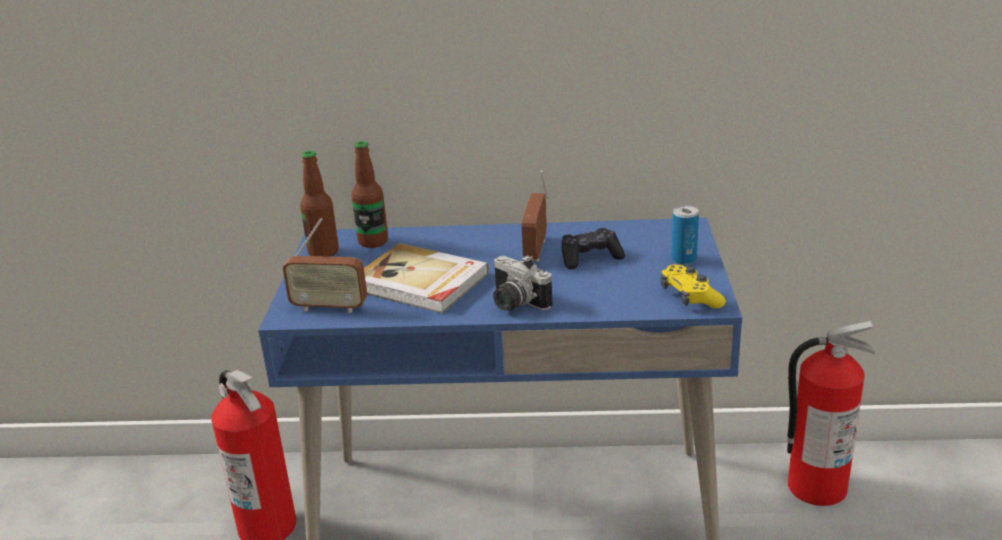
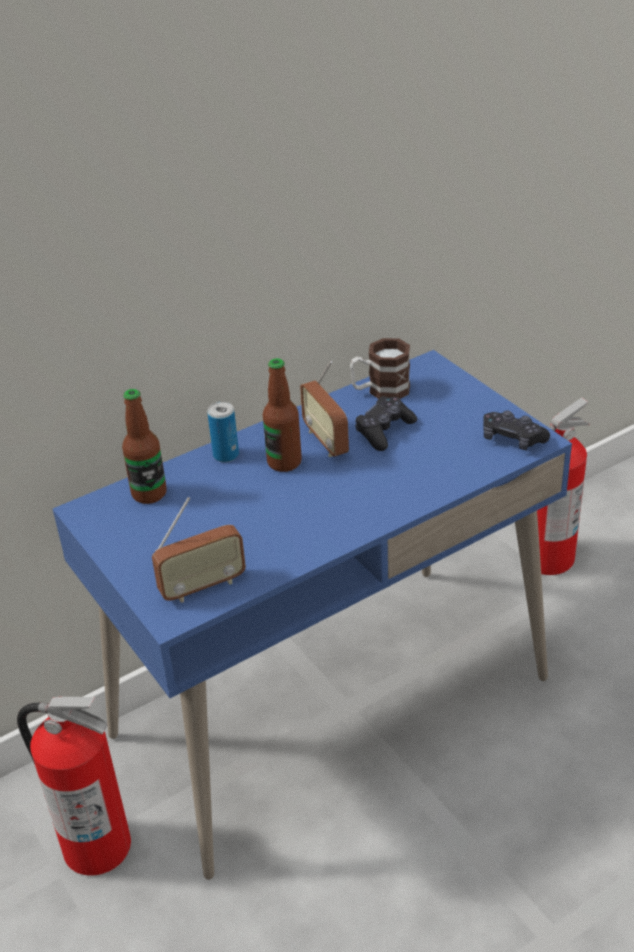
camera: 35 degrees left, 10 degrees up
(323, 252) = (111, 527): bottle -> bottle (284, 462)
(420, 282) = (259, 521): book -> none
(514, 303) = (375, 507): camera -> none
(623, 231) = (380, 390): none -> mug
(683, 259) = (465, 402): can -> can (226, 455)
(690, 297) = (512, 439): yellow game controller -> black game controller

